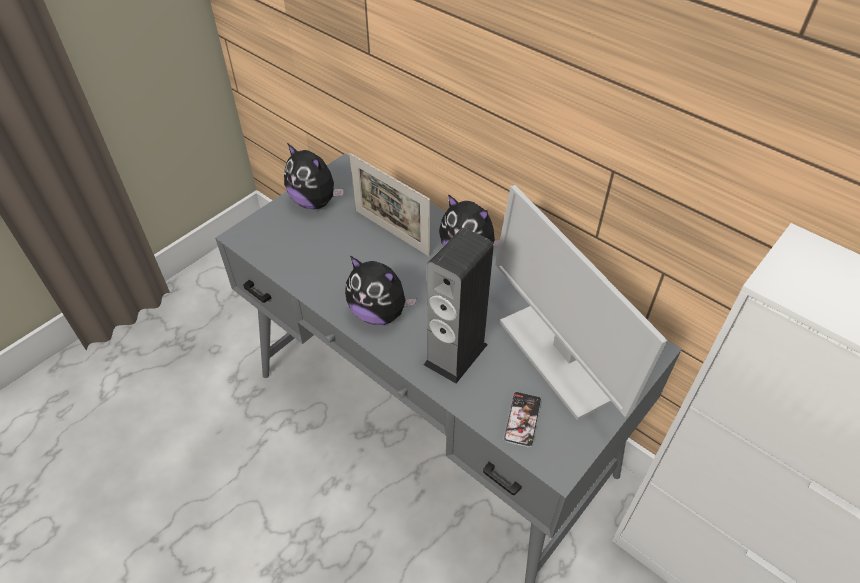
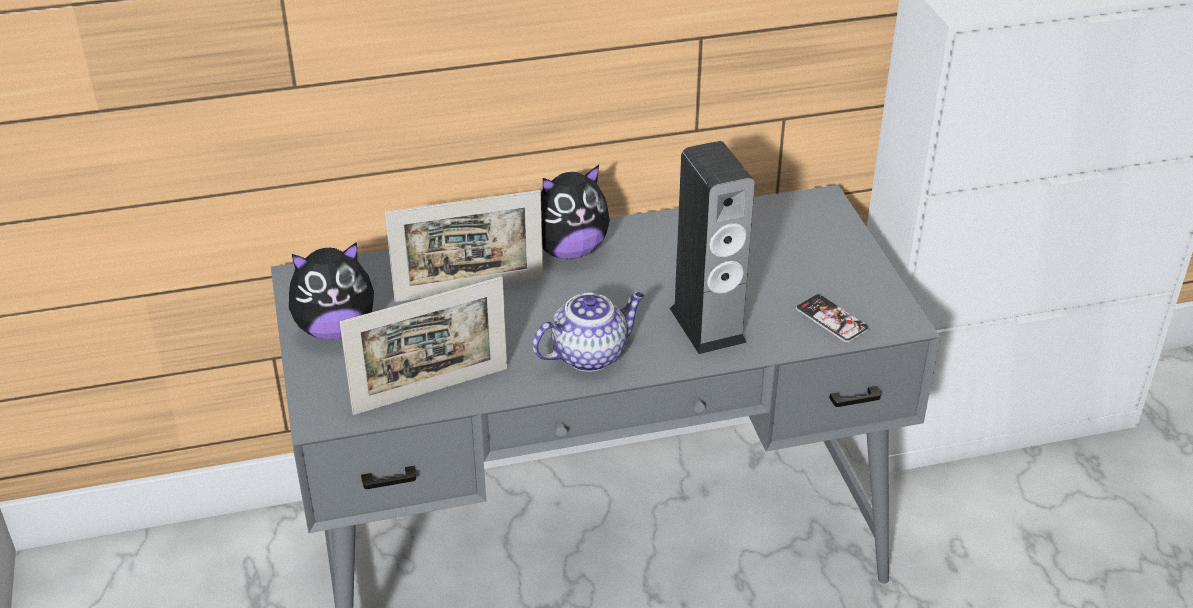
camera: 55 degrees left, 10 degrees down
(294, 264) = (431, 391): none -> picture frame
(379, 313) = (590, 354): plush toy -> teapot
(561, 355) = (777, 257): monitor -> none

